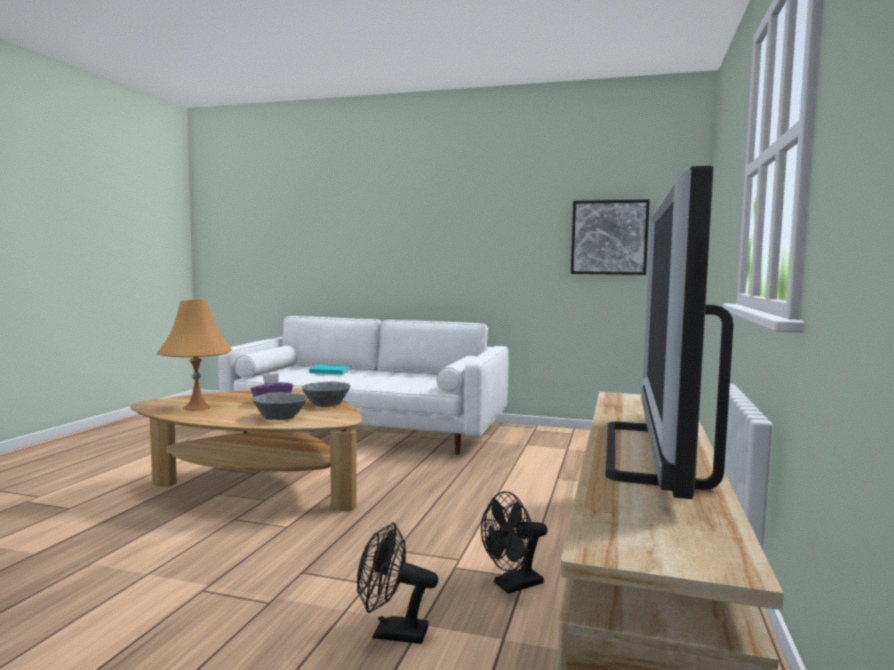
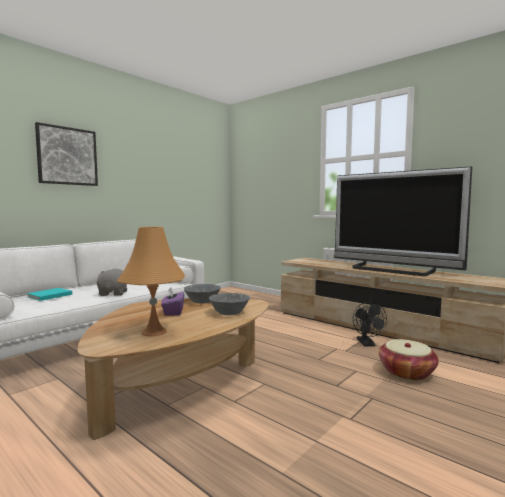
camera: 65 degrees left, 0 degrees up
(362, 382) = (113, 293): none -> grey plush toy
(391, 633) = (406, 372): black fan -> basket
(609, 237) = (194, 184): picture -> picture (67, 156)

